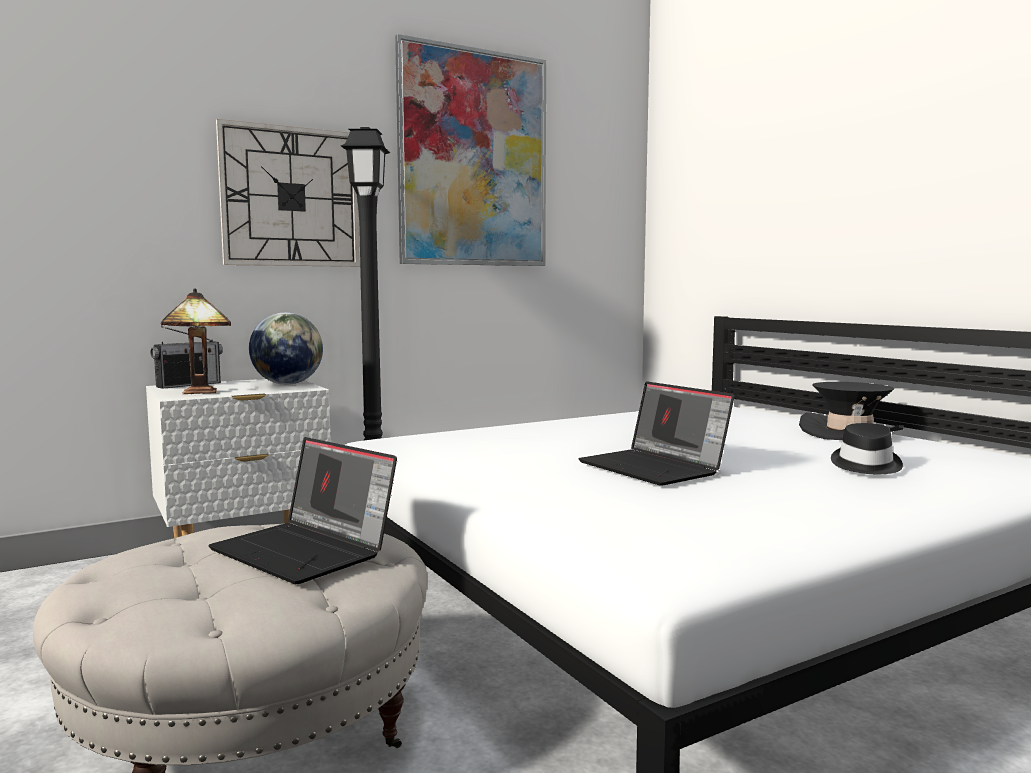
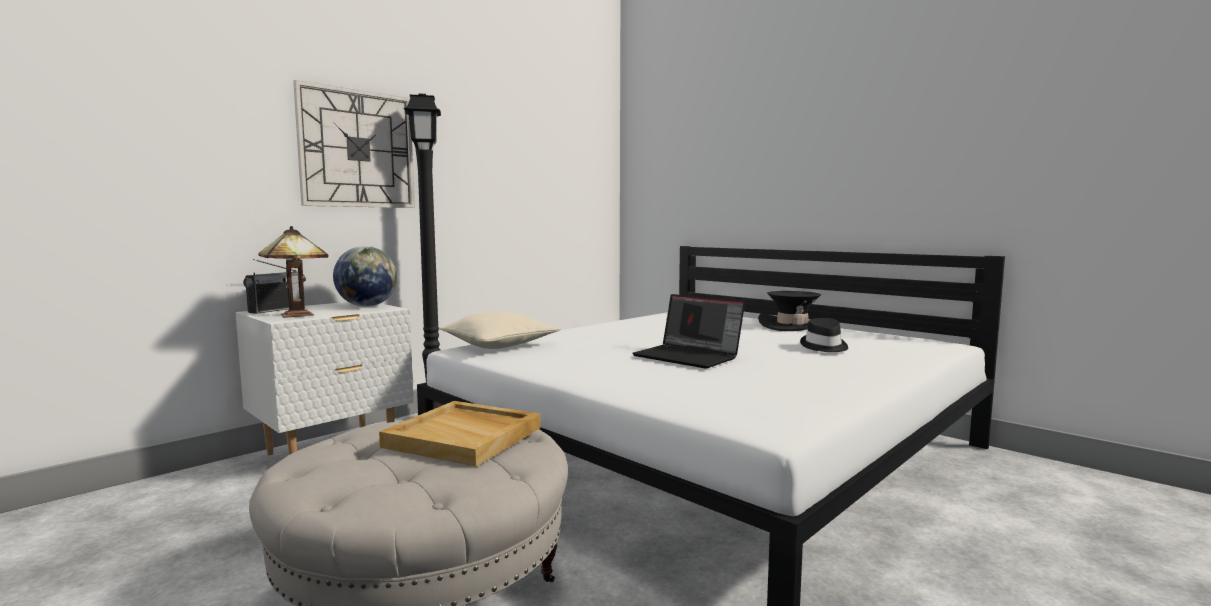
camera: 15 degrees left, 0 degrees up
(306, 551) = (465, 437): laptop -> beige tray
(428, 438) = (499, 345): none -> beige pillow
(474, 159) = (499, 123): picture -> none

